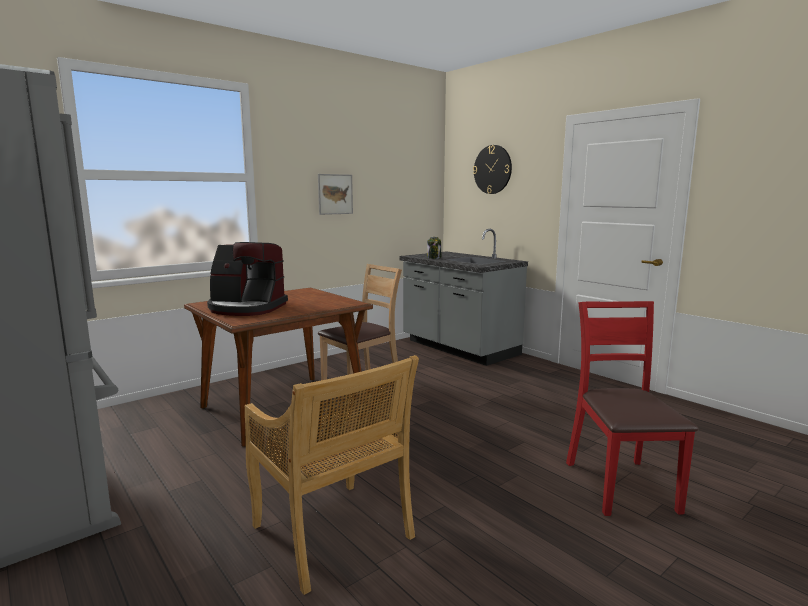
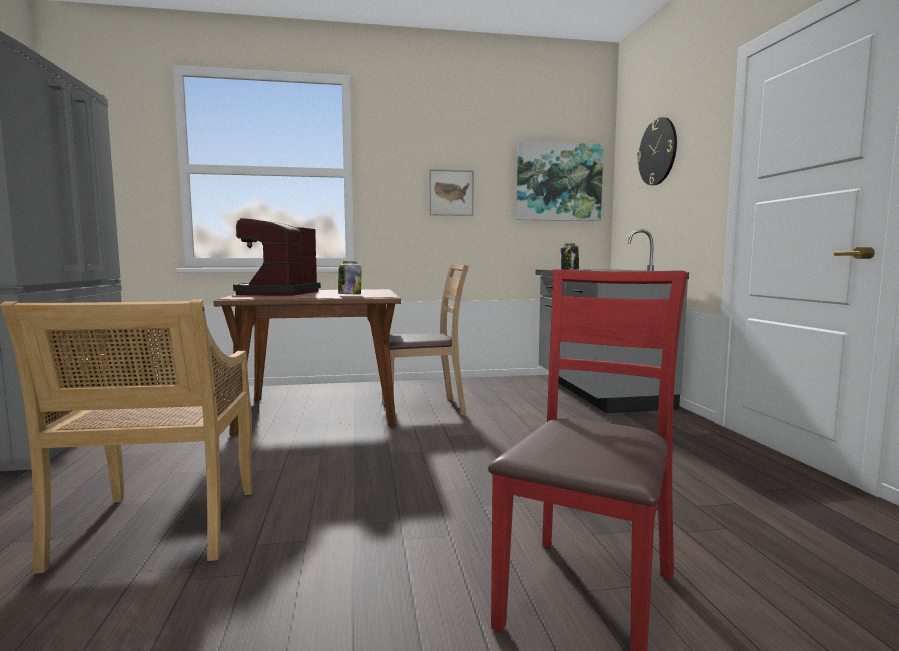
camera: 30 degrees right, 5 degrees down
(246, 308) = (277, 293): coffee machine -> coffee machine turned 60 degrees clockwise
(319, 303) = (349, 294): none -> jar
(410, 183) = (558, 182): none -> picture

